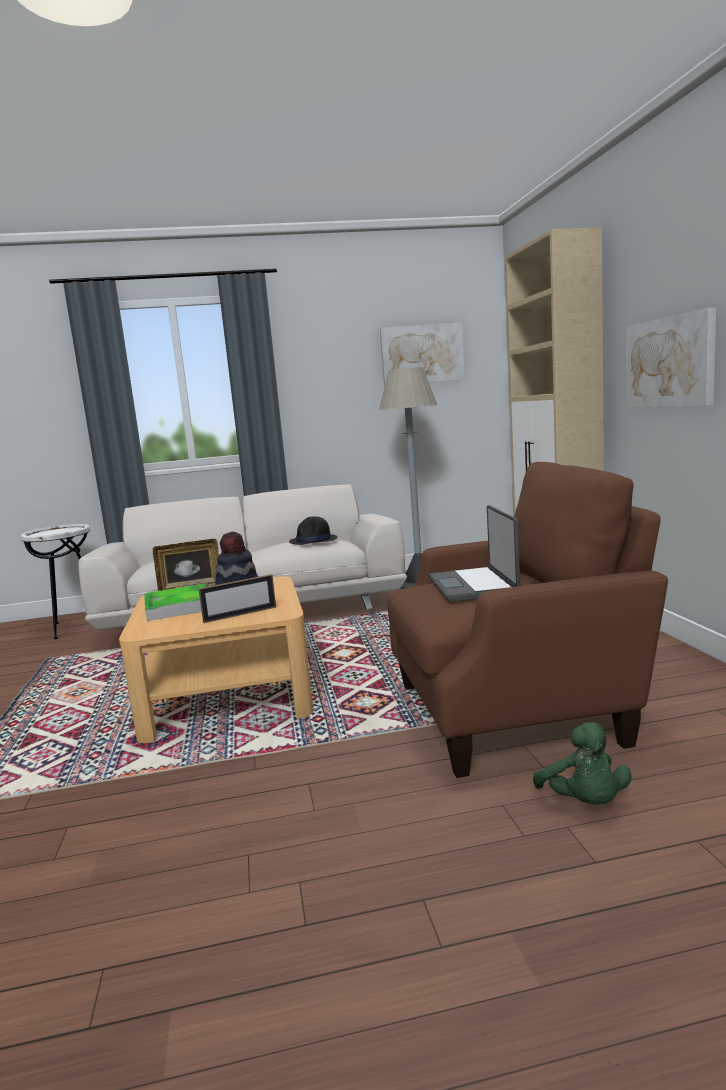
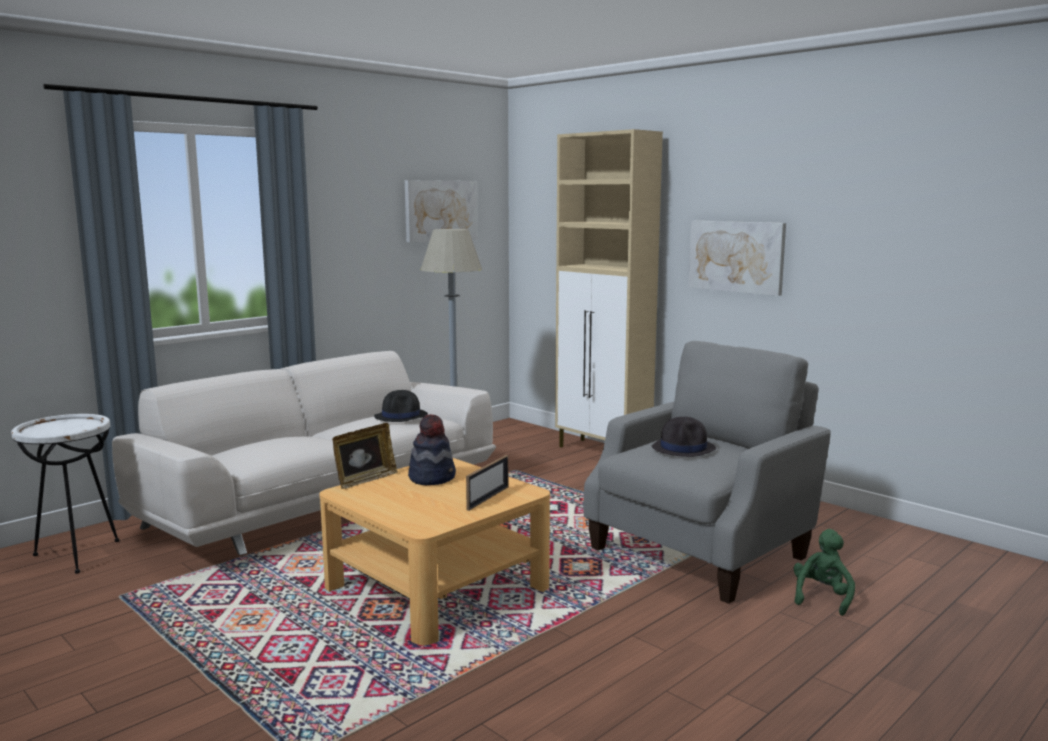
camera: 35 degrees left, 0 degrees up
(178, 607) = (399, 500): tray -> none
(474, 586) = (684, 448): laptop -> black hat
(514, 712) = (702, 551): brown armchair -> grey armchair
(584, 802) = (822, 597): green plush toy -> green plush toy turned 105 degrees counterclockwise

